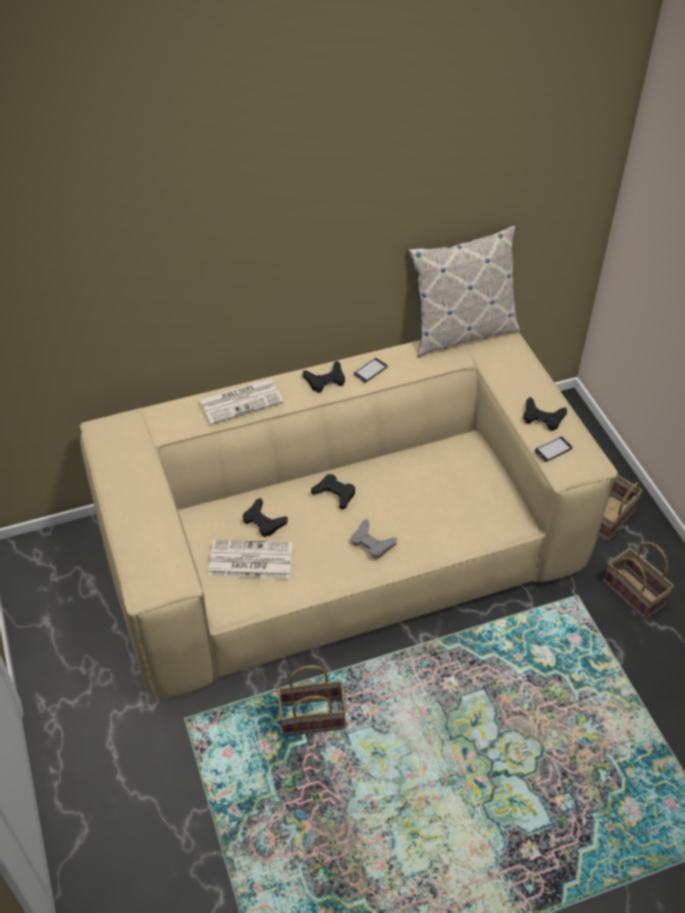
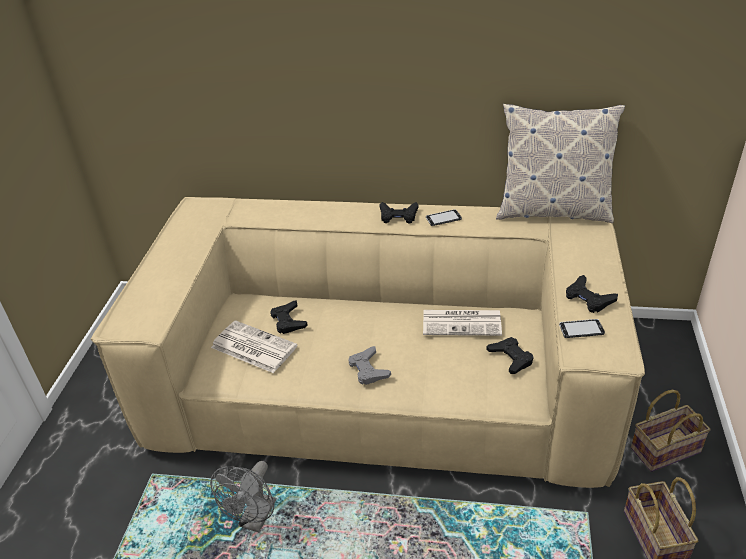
camera: 30 degrees right, 10 degrees down
(241, 401) = (316, 212): newspaper -> newspaper (462, 322)
(313, 716) = (255, 520): basket -> grey fan
(334, 494) = (365, 319): black game controller -> black game controller (510, 358)

